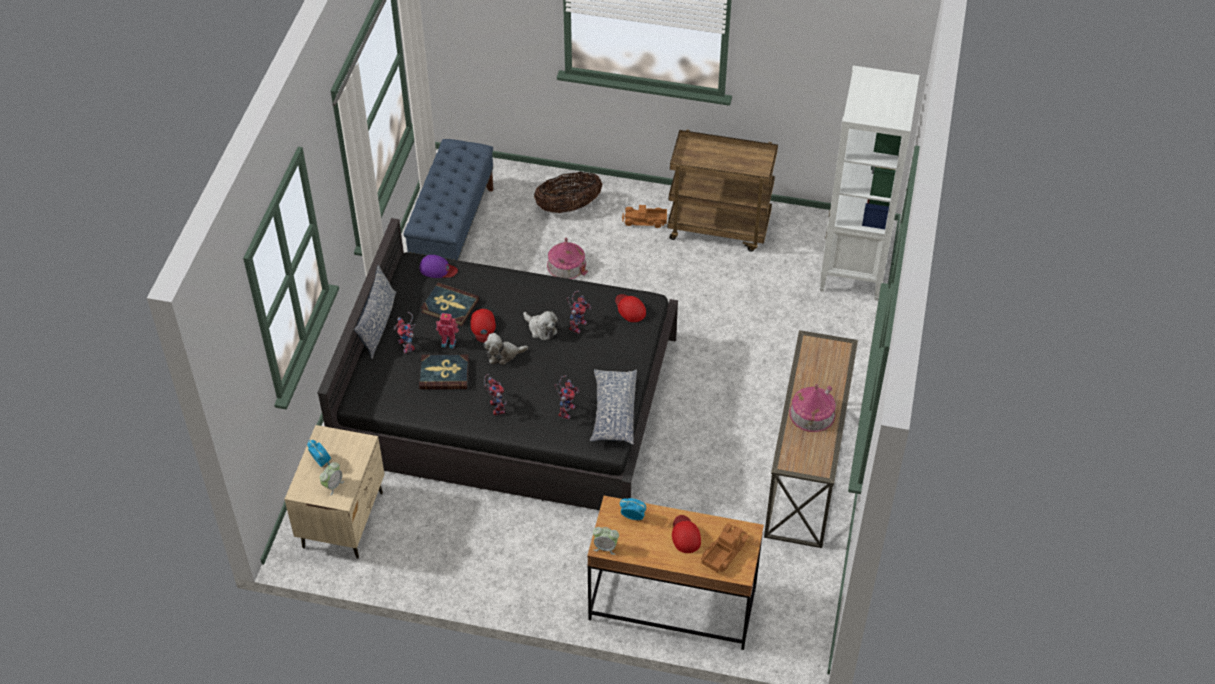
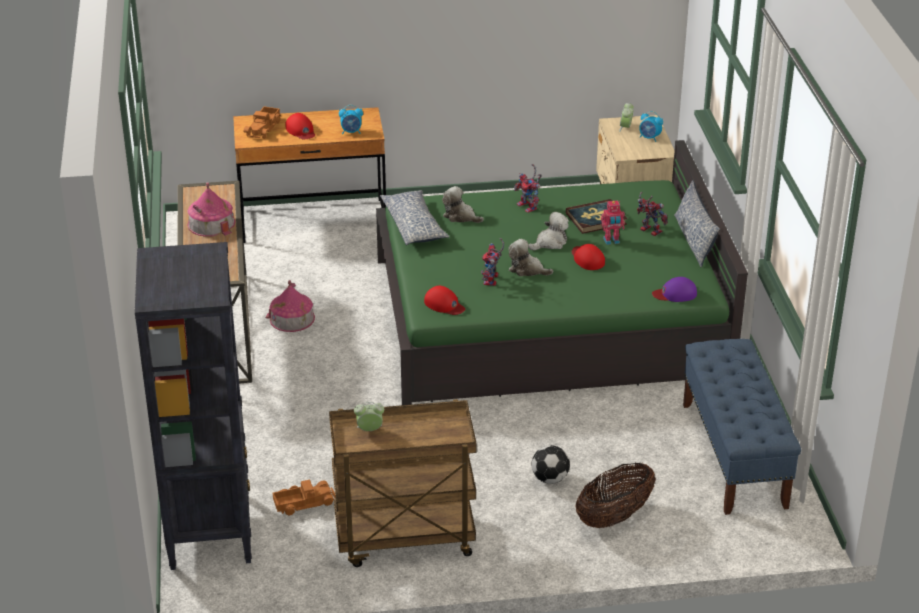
camera: 160 degrees right, 15 degrees down
(449, 306) = (635, 267): book -> none
(508, 399) = (549, 318): black bed -> green bed
(566, 265) = (571, 450): toy house -> toy house (292, 318)
(566, 409) = (460, 216): toy robot -> plush toy
(595, 247) = (550, 478): none -> football
(605, 547) = (365, 113): alarm clock -> alarm clock (369, 430)
(645, 221) = (505, 524): toy truck -> toy truck (304, 502)
(853, 269) = (210, 531): white bookcase -> black bookcase

